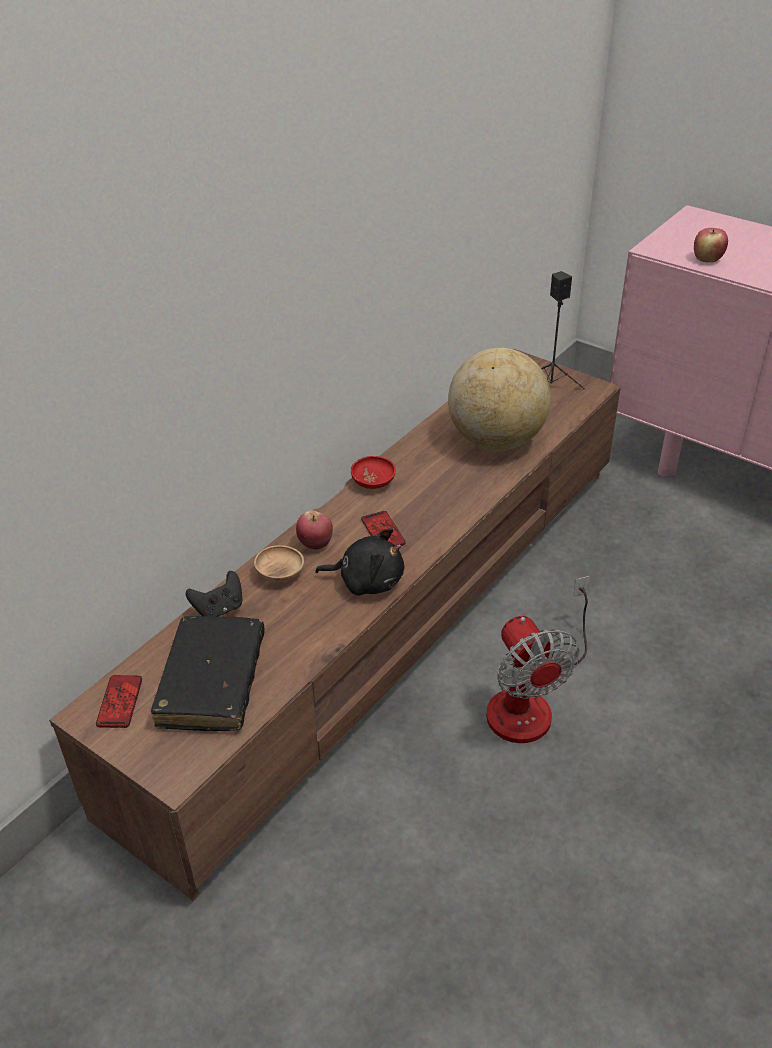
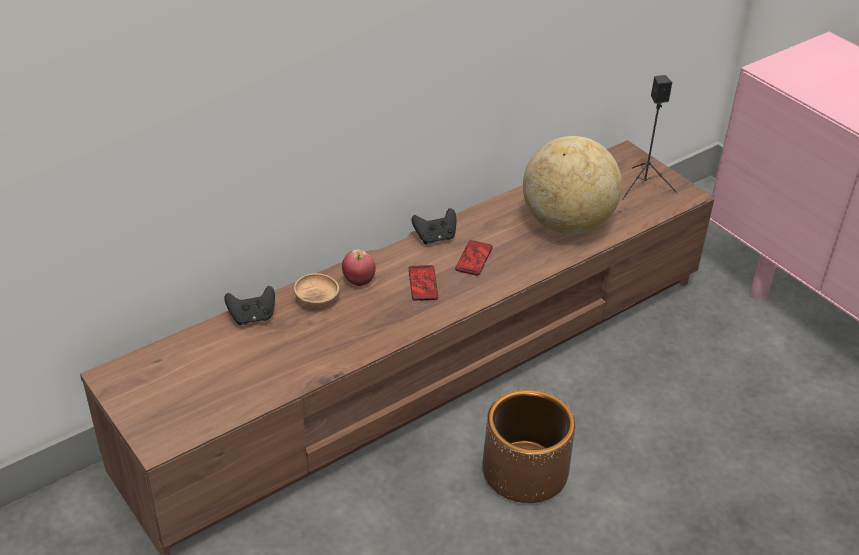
camera: 15 degrees right, 0 degrees up
(119, 702) = (139, 374): phone -> phone (474, 259)
(212, 682) = (220, 377): black book -> none
(367, 581) = (389, 323): black plush toy -> none
(373, 482) = (435, 238): red bowl -> black game controller
(530, 700) = (525, 471): fan -> brown planter
(707, 260) = (815, 90): apple -> none

